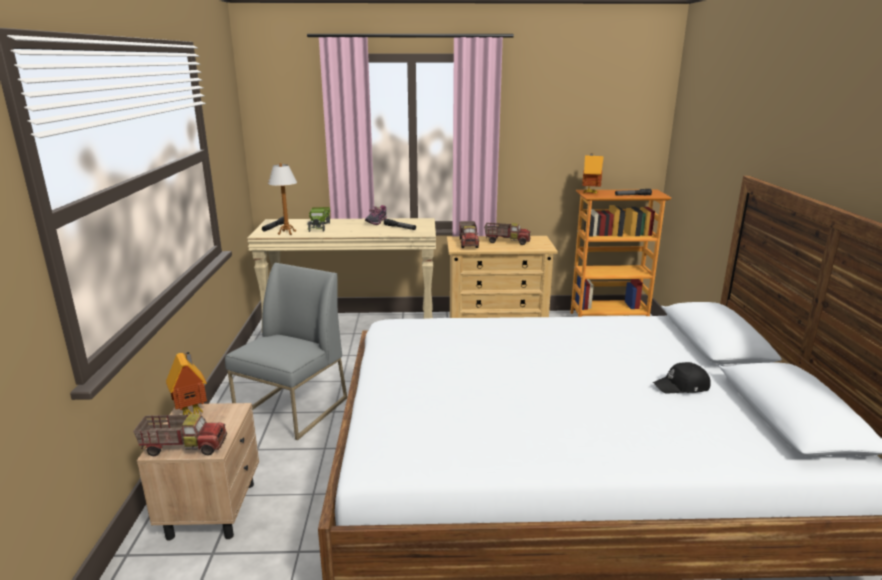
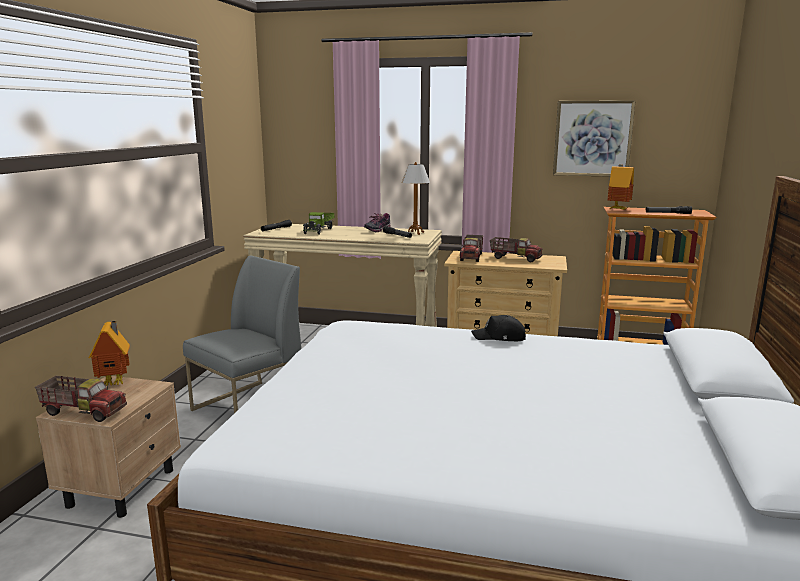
camera: 15 degrees right, 5 degrees down
(287, 233) = (283, 233): table lamp -> table lamp (415, 233)
(565, 129) = (592, 138): none -> picture
(682, 386) = (641, 418): black cap -> black cap (499, 337)

